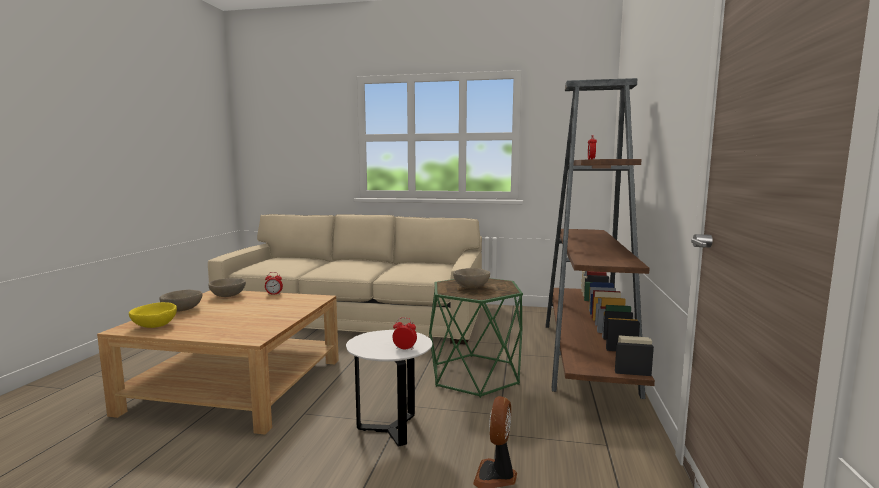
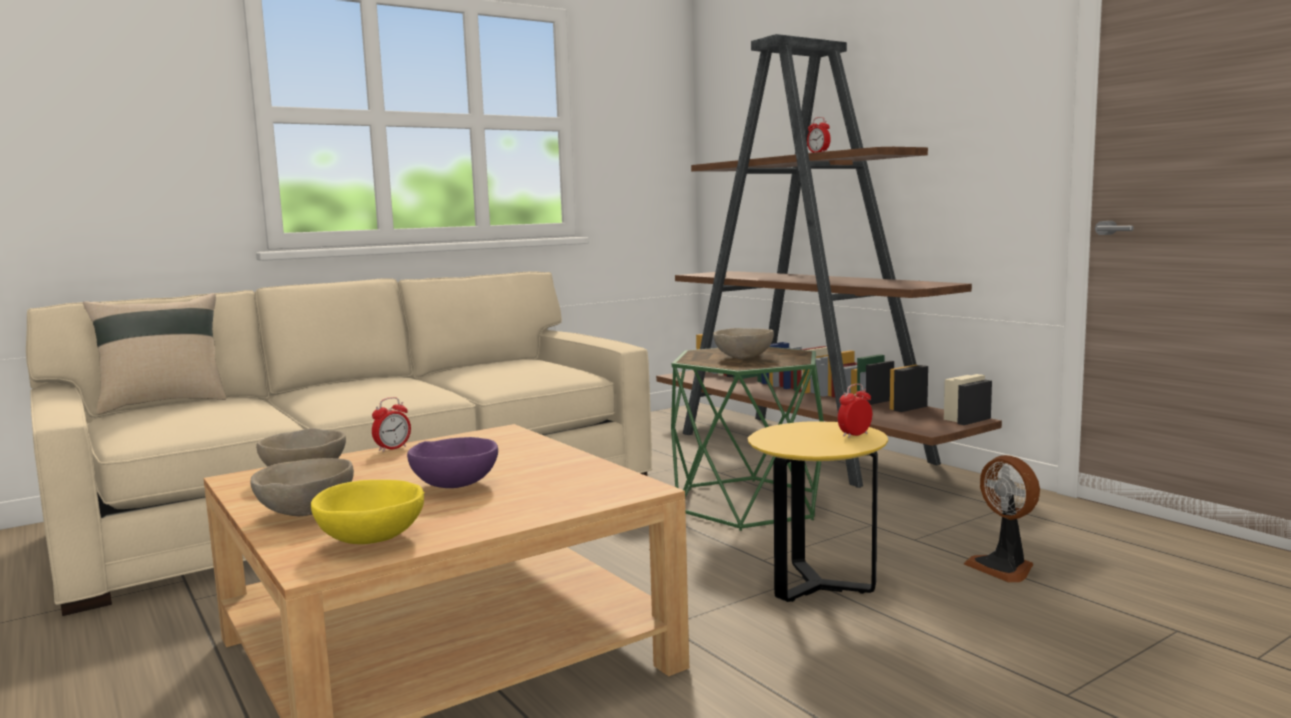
camera: 45 degrees left, 0 degrees up
(232, 315) = (456, 485): none -> purple bowl
(289, 257) = (163, 403): none -> beige pillow
(390, 430) = (817, 586): white side table -> yellow side table

